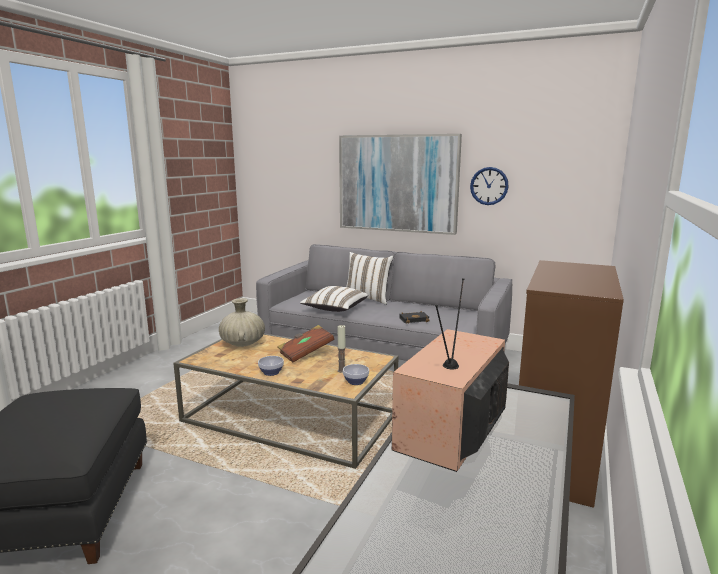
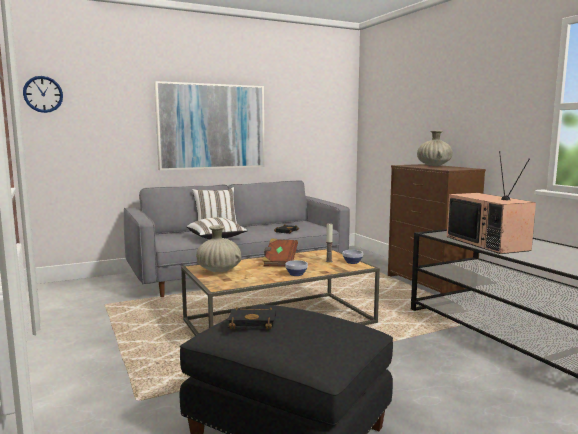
camera: 50 degrees left, 5 degrees down
(41, 400) = (254, 322): none -> black book
(489, 186) = (283, 127): wall clock -> wall clock (43, 94)
(593, 273) = (434, 165): none -> beige vase

